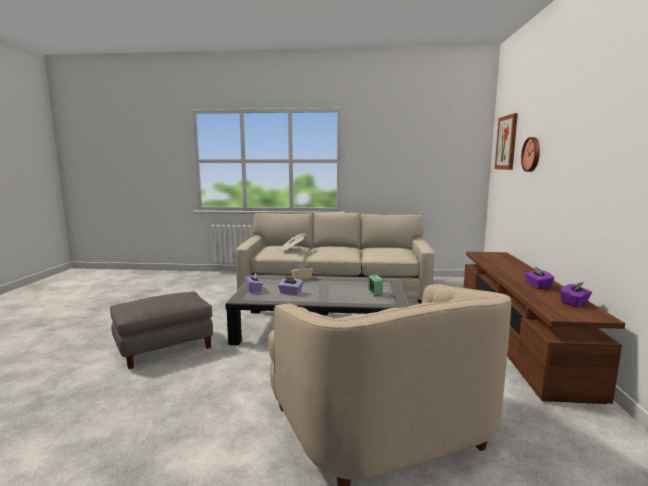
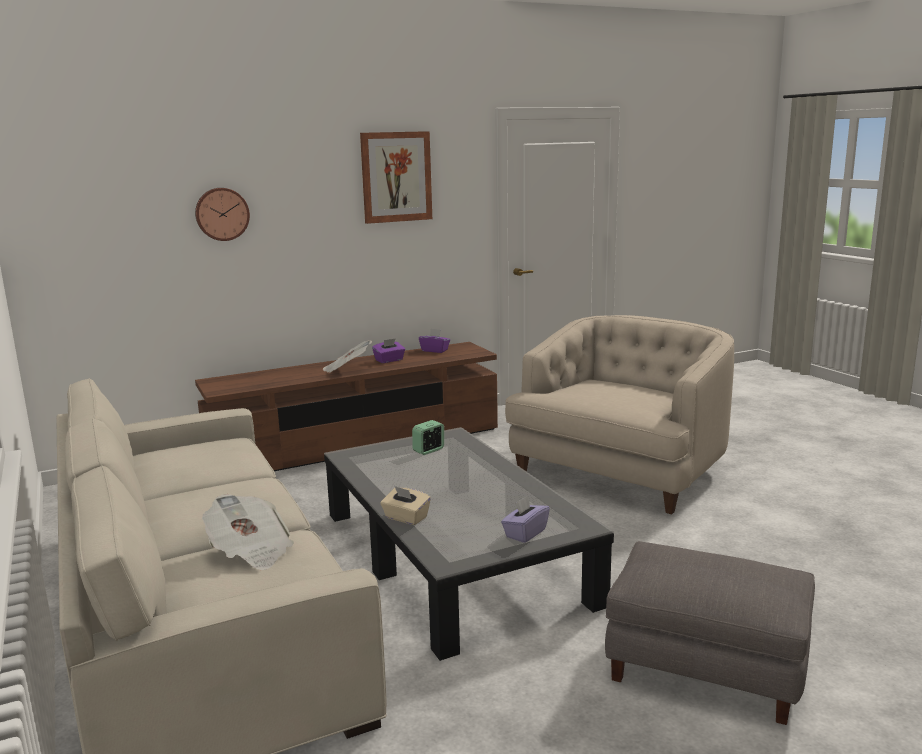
camera: 120 degrees left, 5 degrees up
(290, 292) = (499, 500): purple tissue box -> none
(506, 143) = (96, 197): picture -> picture (396, 177)
(510, 274) = (347, 370): none -> newspaper

